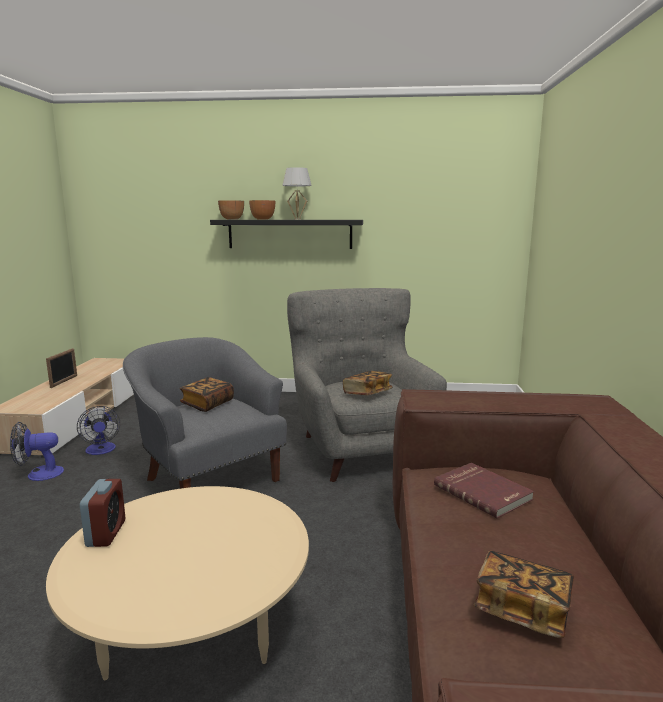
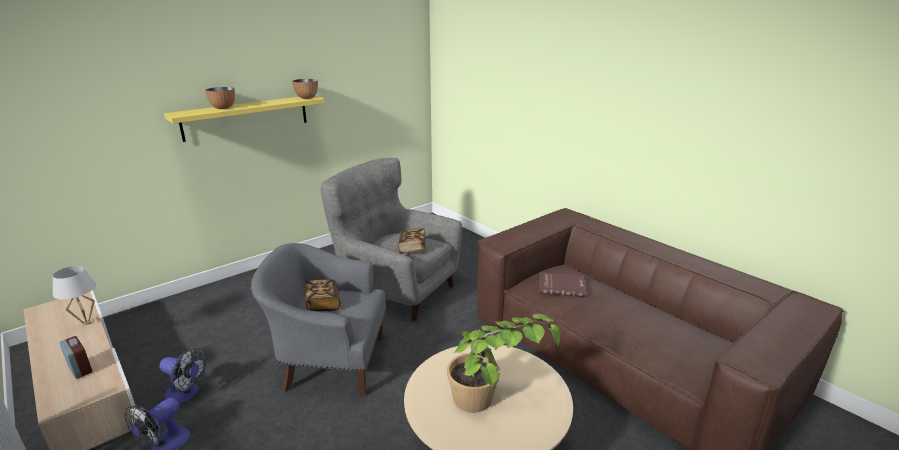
camera: 45 degrees left, 10 degrees up
(64, 381) = (59, 349): picture frame -> none
(106, 533) = (437, 418): alarm clock -> alarm clock (80, 369)
(174, 554) = (494, 401): none -> potted plant
(231, 219) = (186, 112): bowl -> bowl (306, 98)
(290, 234) = (246, 117): black shelf -> yellow shelf
(297, 219) = (258, 103): white table lamp -> white table lamp (86, 323)
(522, 609) = (647, 331): book -> none

